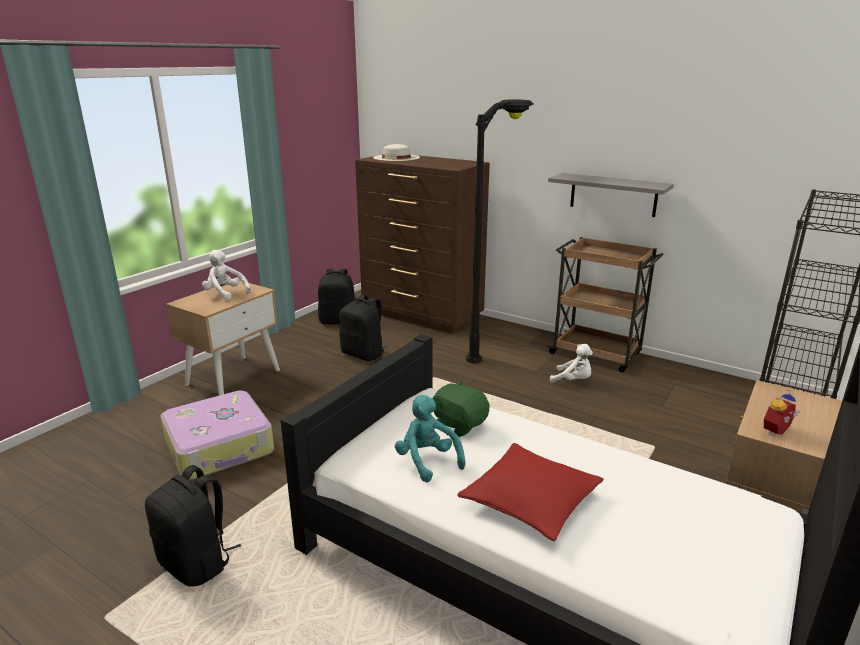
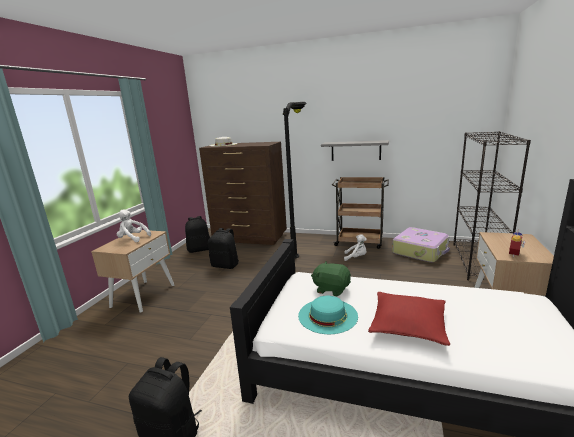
camera: 15 degrees left, 5 degrees down
(220, 447) = (154, 343): suitcase -> suitcase (420, 251)
(427, 461) = (328, 315): turquoise plush toy -> turquoise hat

